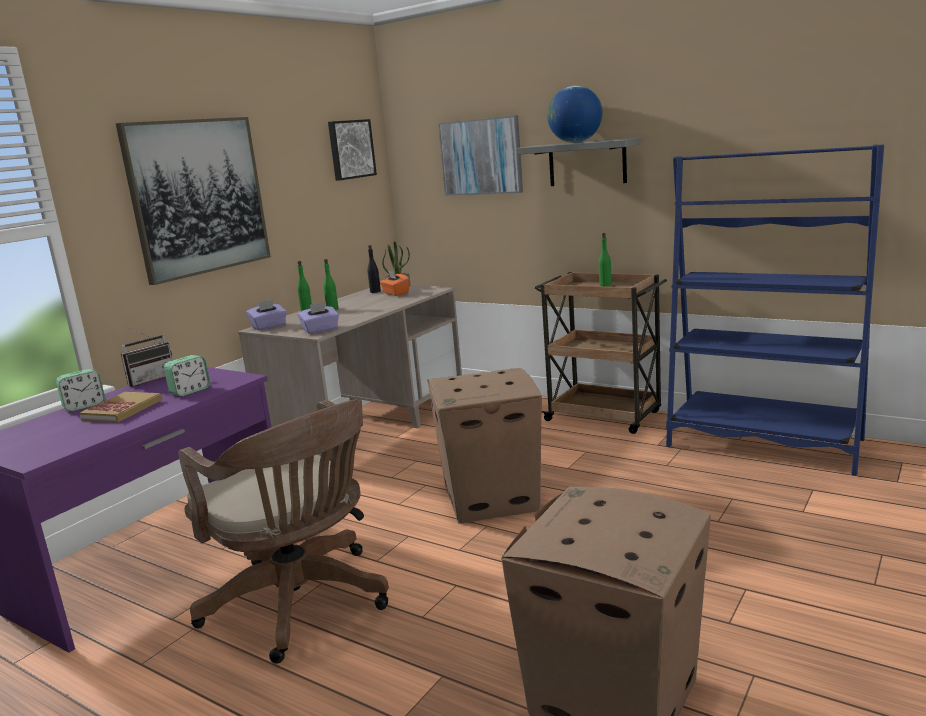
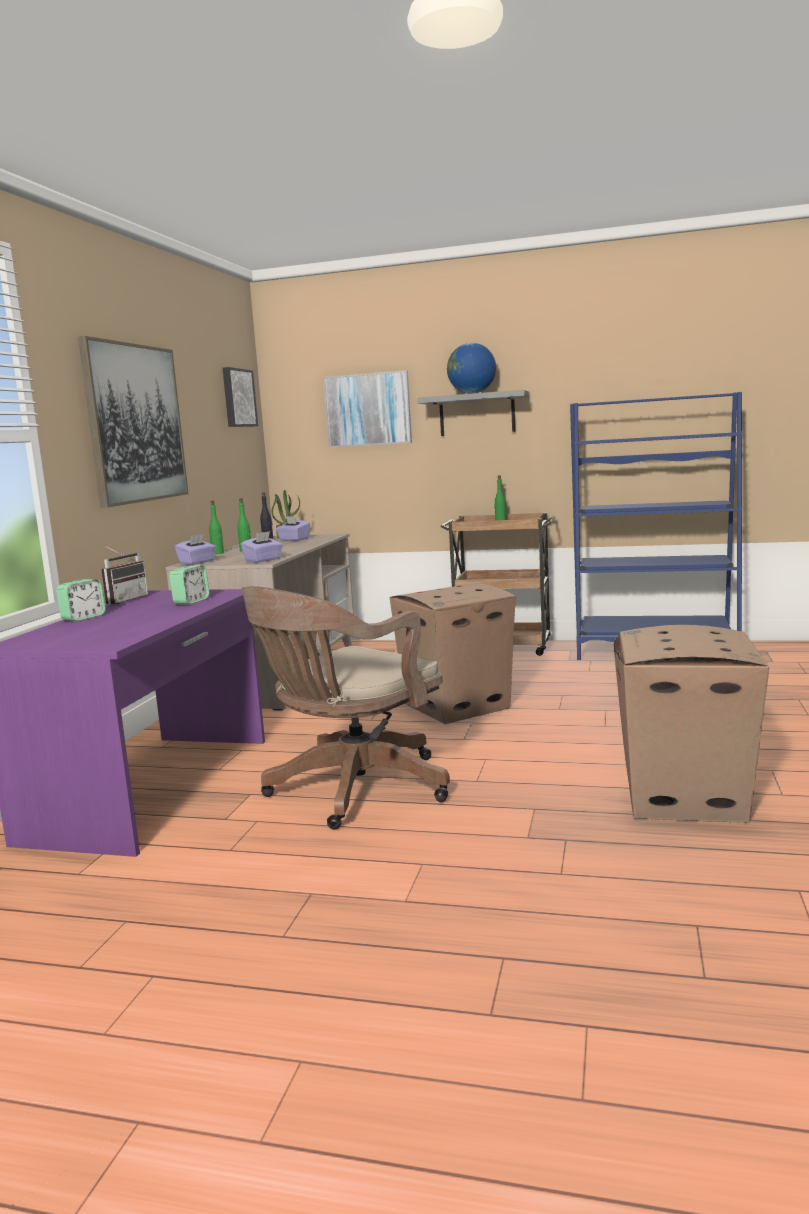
camera: 20 degrees left, 5 degrees down
(122, 410) = (138, 615): book -> none
(302, 604) = (352, 790): brown office chair -> brown office chair turned 105 degrees clockwise
(395, 293) = (293, 539): orange tissue box -> purple tissue box

